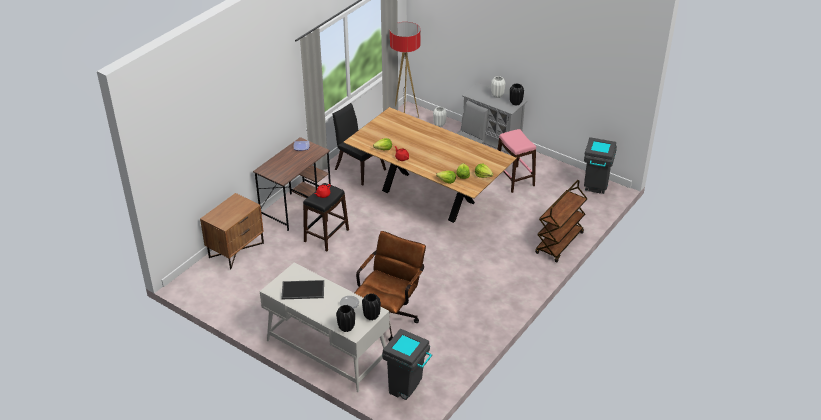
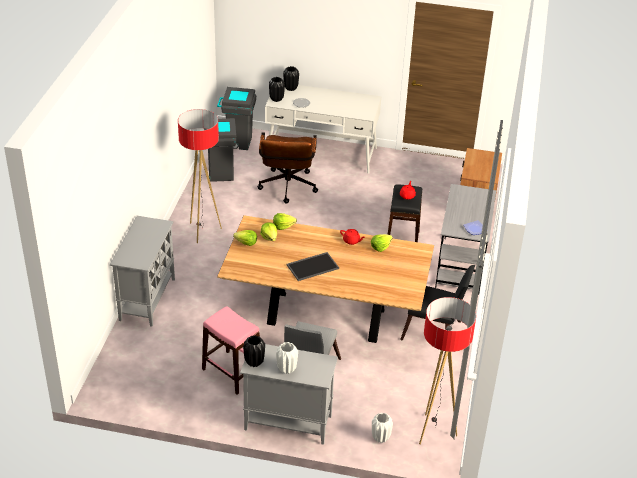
camera: 155 degrees right, 0 degrees up
(296, 206) = (461, 265): brown desk -> grey desk
(302, 290) = (347, 103): tray -> tray (312, 266)
(491, 291) = (203, 231): none -> floor lamp
(559, 243) = (147, 299): brown cart -> grey cabinet
(594, 190) = (120, 385): grey trash can -> grey trash can (221, 174)

